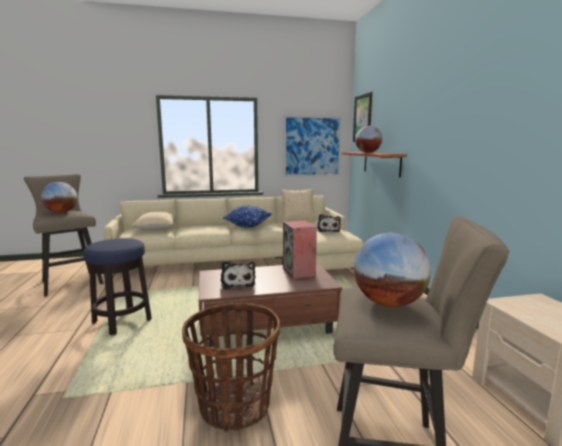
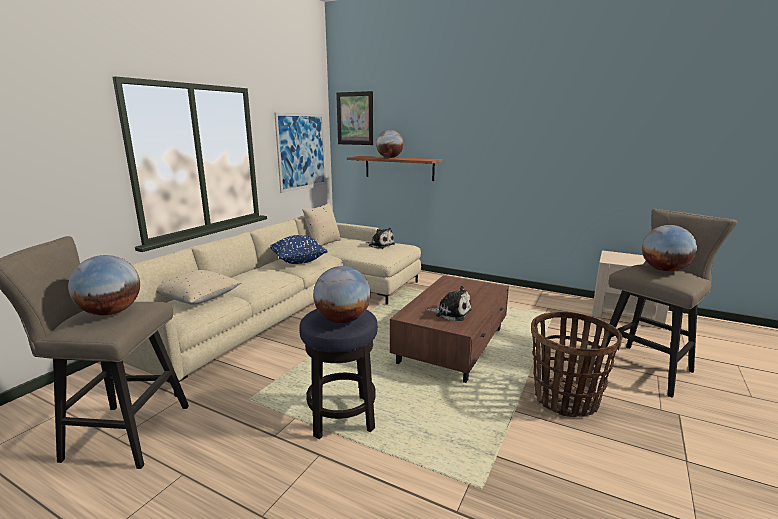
camera: 50 degrees left, 5 degrees up
(107, 245) = (342, 320): none -> globe
(299, 272) = (458, 287): speaker -> none

